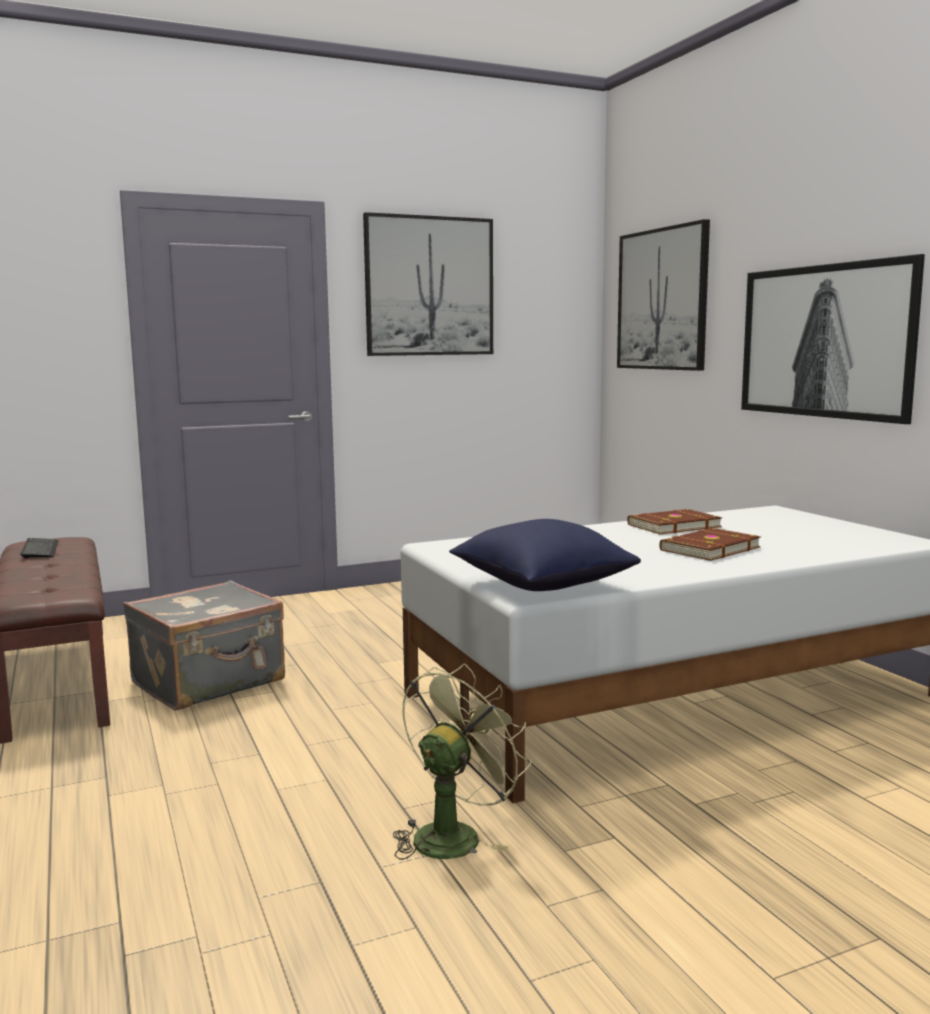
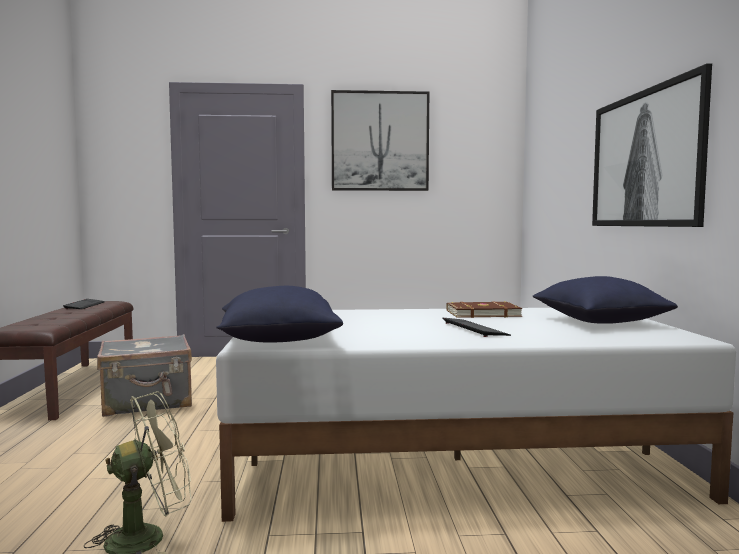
camera: 20 degrees right, 5 degrees down
(662, 299) = (552, 143): picture -> none
(708, 549) = (474, 329): brown book -> keyboard
(805, 528) = (599, 322): none -> blue pillow

